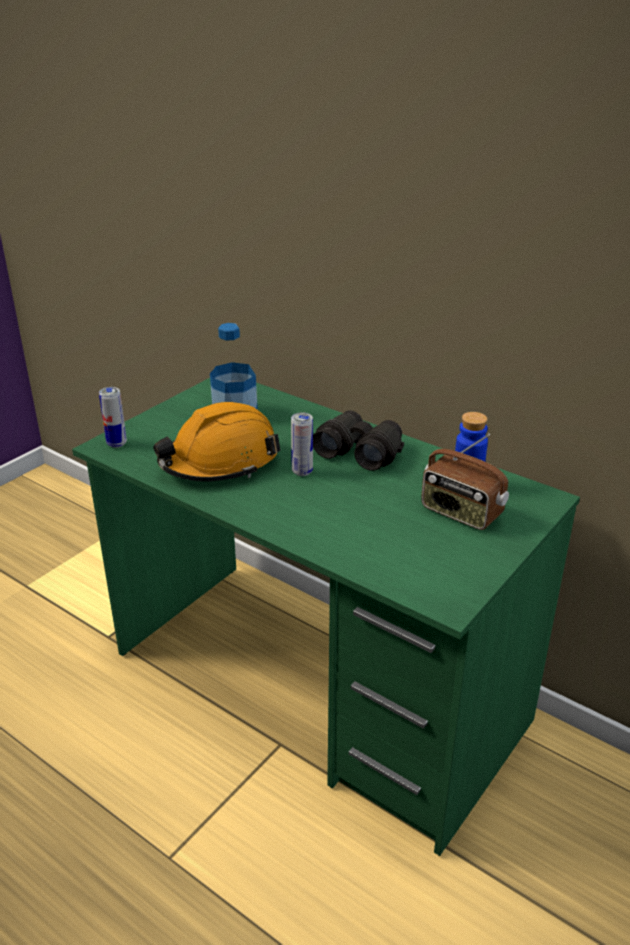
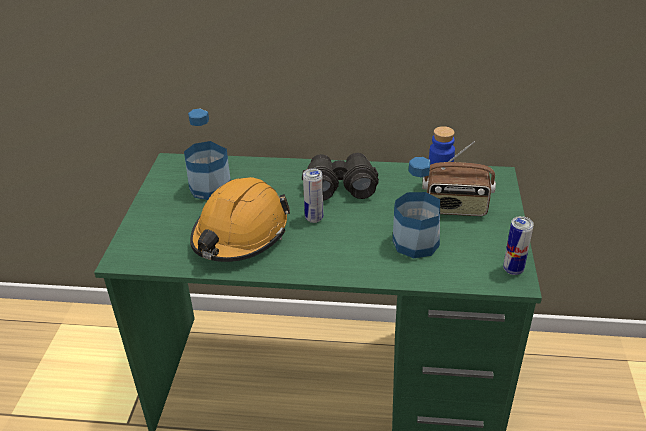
camera: 30 degrees left, 5 degrees up
(116, 443) = (132, 252): can -> can (513, 269)
(380, 529) = (415, 243): none -> bottle

